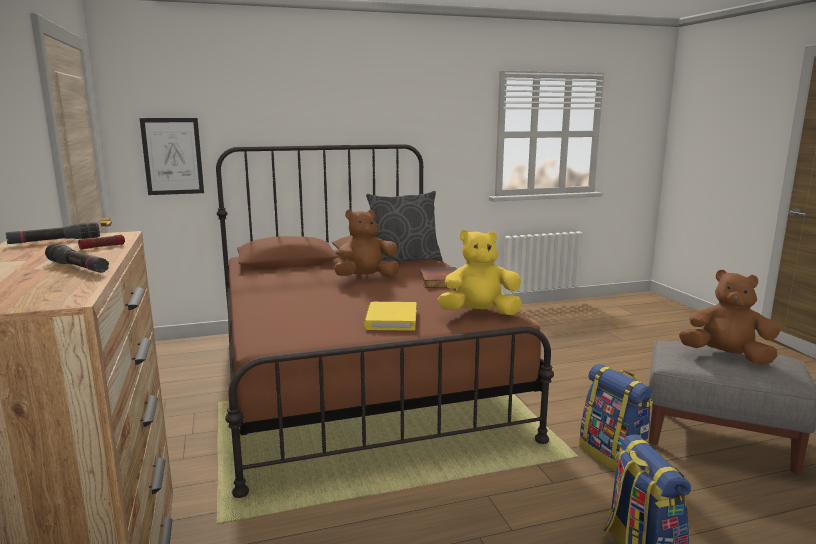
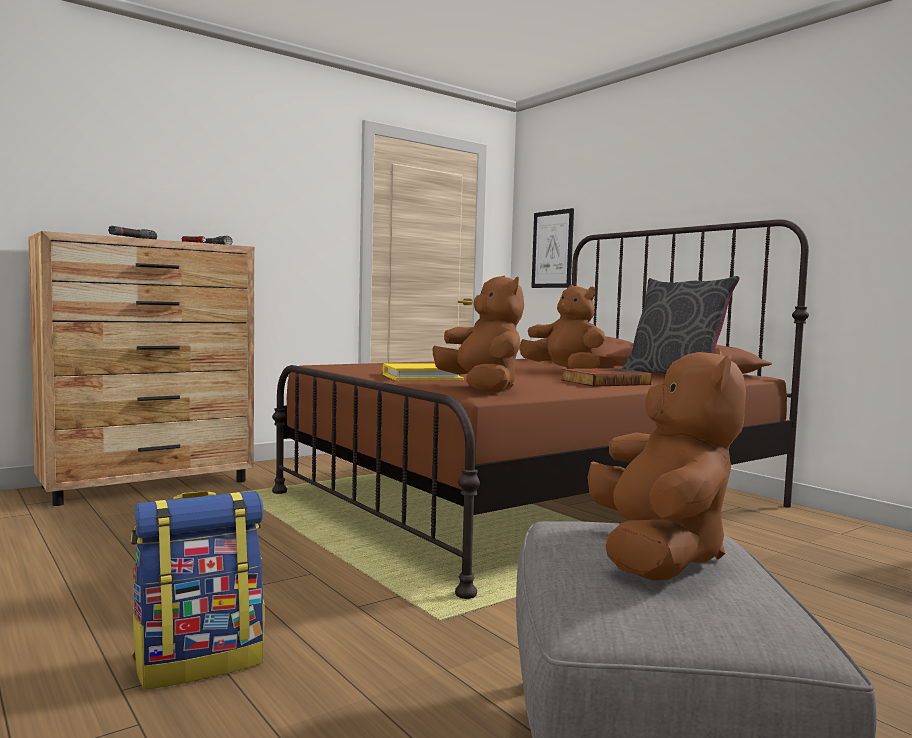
camera: 70 degrees right, 10 degrees down
(479, 314) = (481, 389): yellow plush toy -> brown plush toy
(613, 456) = (460, 647): backpack -> none

